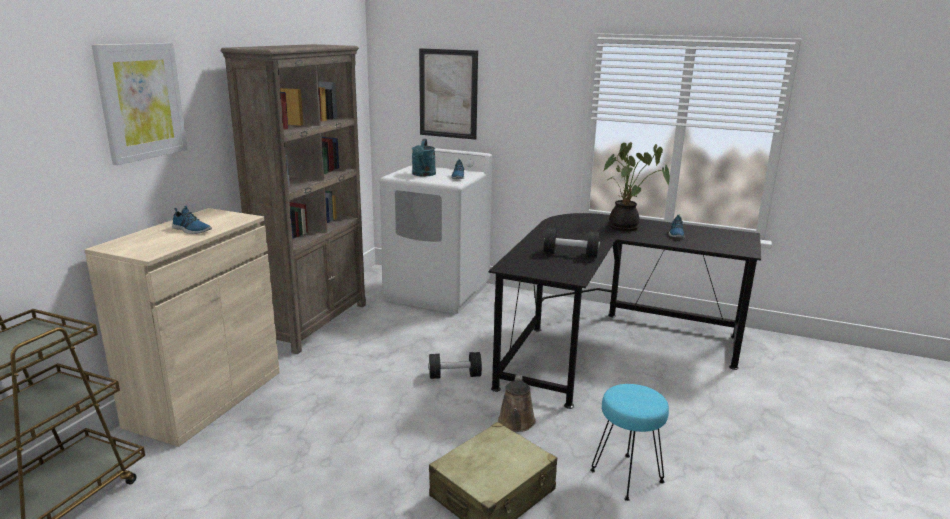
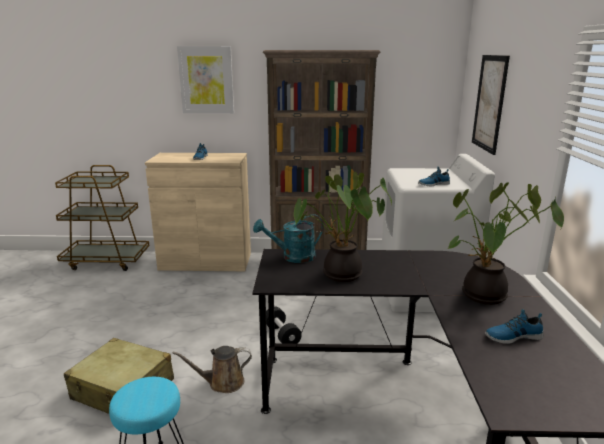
camera: 70 degrees right, 0 degrees up
(423, 174) = (418, 175): turquoise watering can -> turquoise watering can (293, 257)
(570, 254) = (340, 276): black dumbbell -> potted plant

